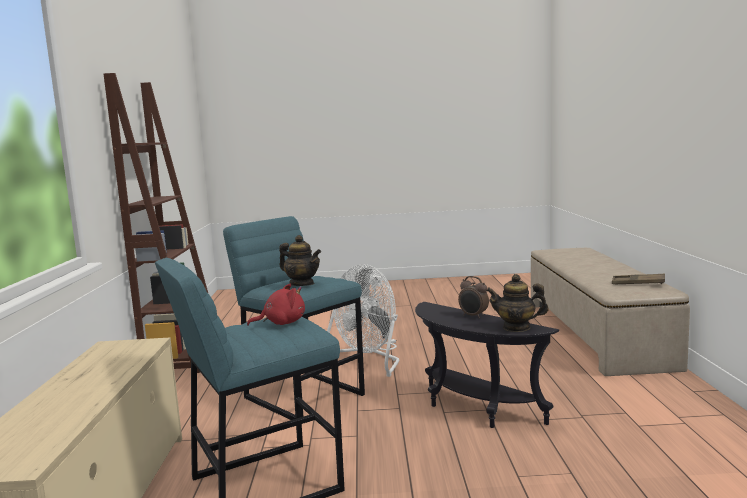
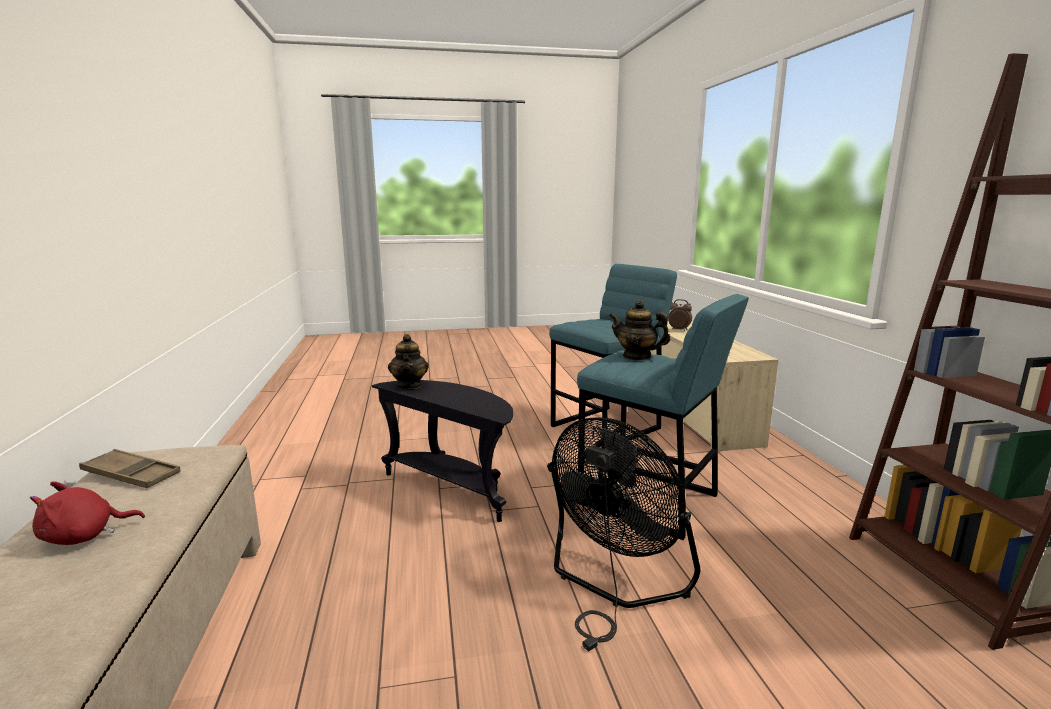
camera: 170 degrees right, 5 degrees up
(281, 323) = (597, 326): red plush toy -> red plush toy (84, 536)
(371, 358) = (606, 582): white fan -> black fan
(473, 316) = (446, 398): alarm clock -> alarm clock (679, 330)
(516, 327) = (409, 385): teapot -> teapot turned 75 degrees clockwise

